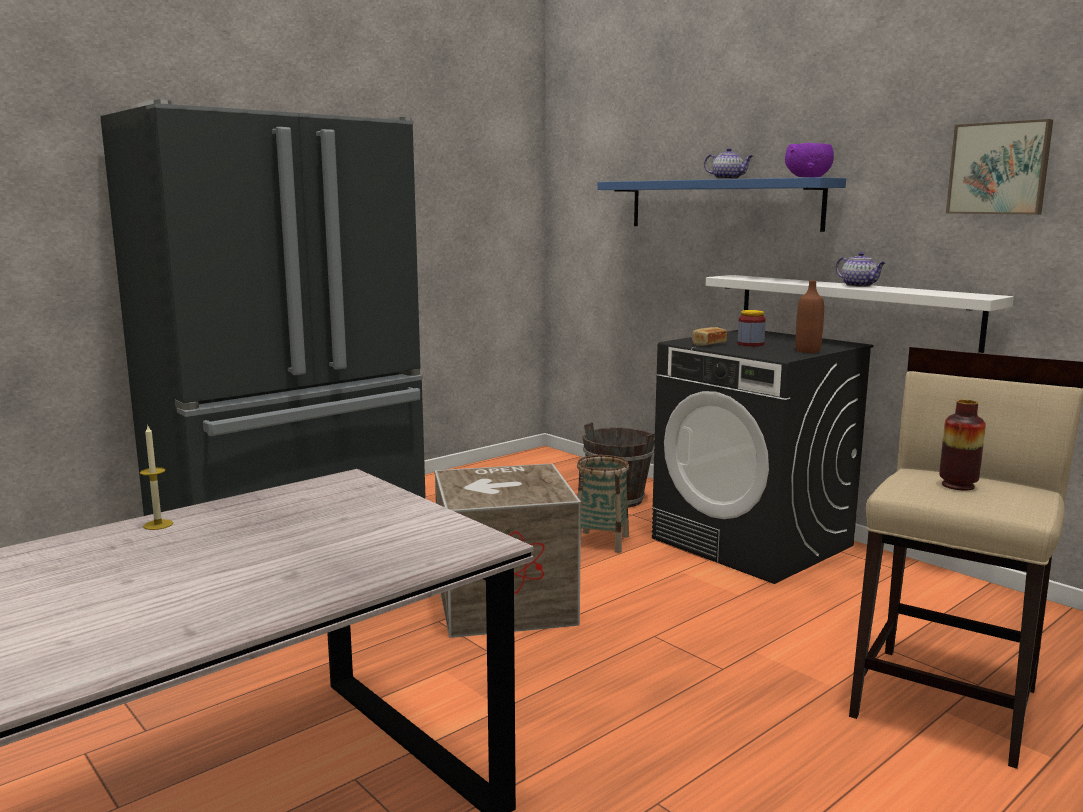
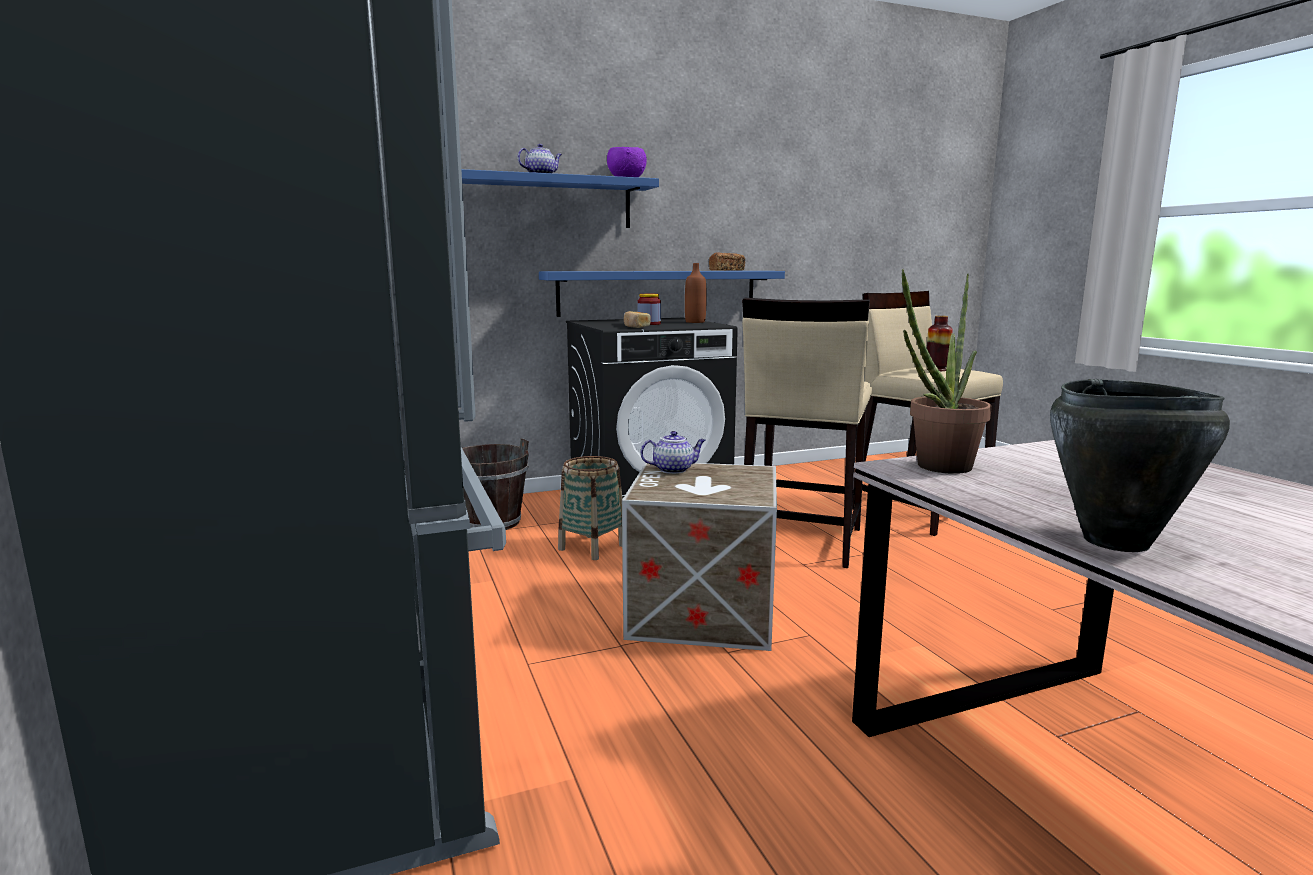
camera: 70 degrees left, 0 degrees up
(158, 524) = (1115, 542): candle -> black cooking pot
(344, 488) = (936, 468): none -> potted plant
(722, 629) = (800, 541): none -> beige stool
(853, 310) = (659, 292): white shelf -> blue shelf
(859, 286) = (677, 270): teapot -> teapot (674, 470)
(926, 291) = (726, 270): none -> bread
(999, 168) = (752, 182): picture -> none

